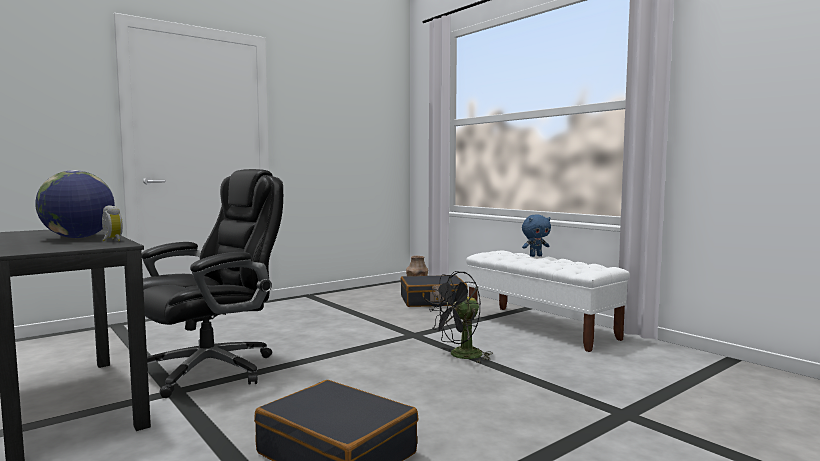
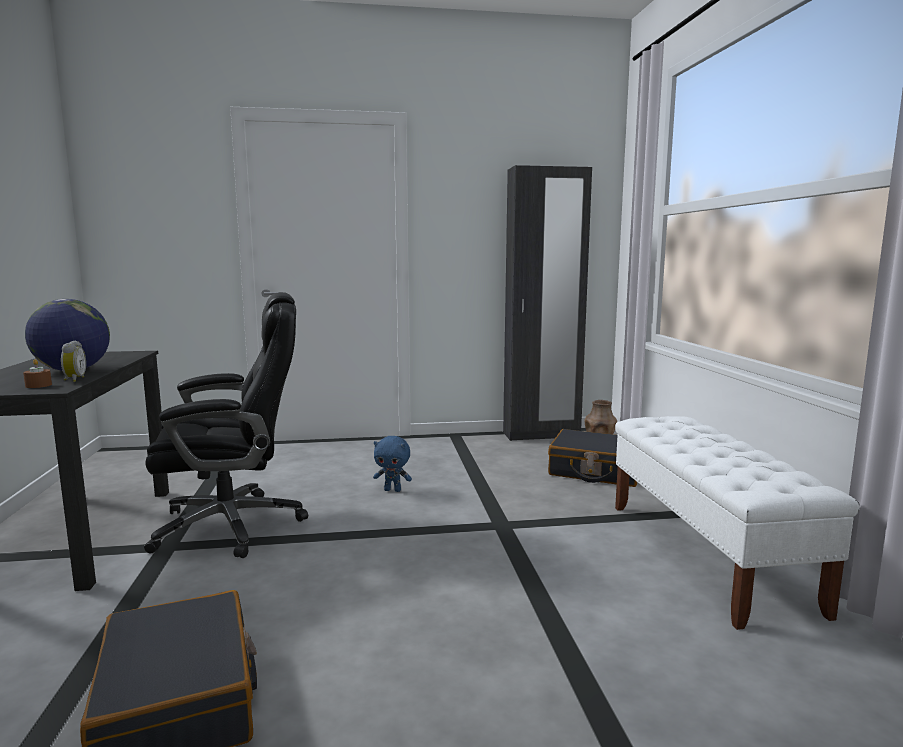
camera: 30 degrees right, 5 degrees up
(92, 244) = (38, 385): none -> brown candle
(371, 288) = (541, 435): none -> black wardrobe
(460, 356) = (518, 580): black fan -> none
(535, 256) = (723, 436): blue plush toy -> blue plush toy (393, 490)

